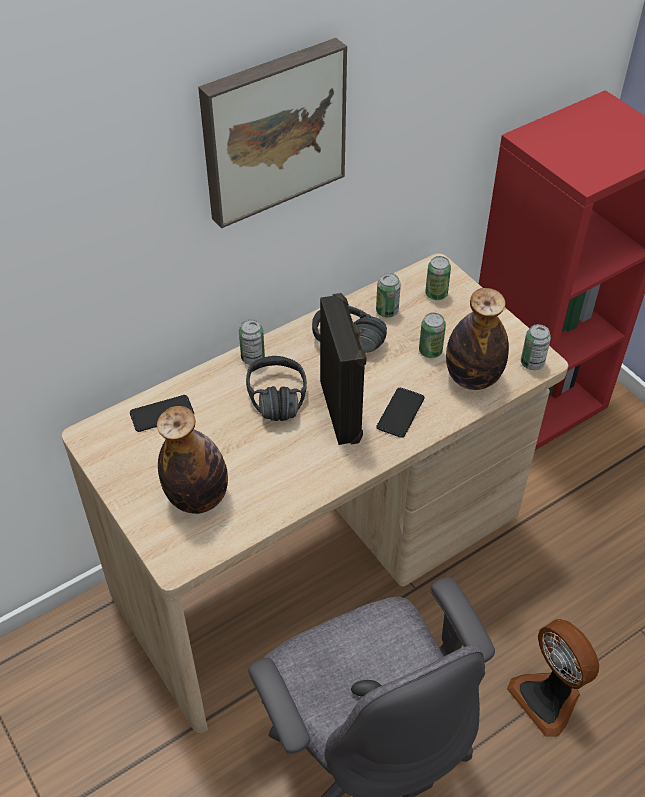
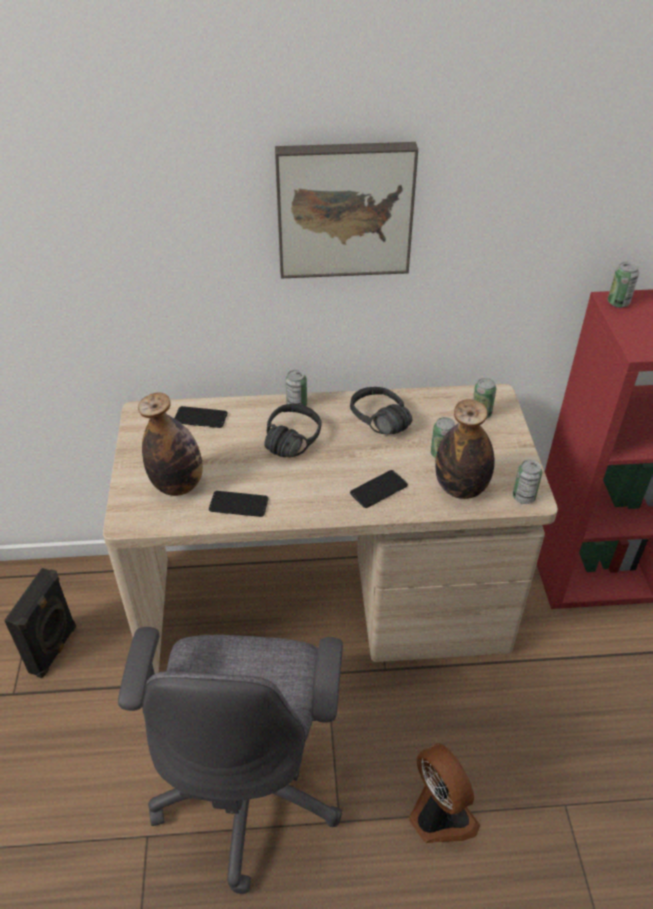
camera: 30 degrees right, 5 degrees down
(278, 490) = (238, 504): none -> phone
(342, 411) = (334, 469): black speaker -> black speaker (55, 649)
(387, 311) = (429, 411): can -> can (618, 303)
(548, 697) = (439, 816): fan -> fan turned 150 degrees clockwise

